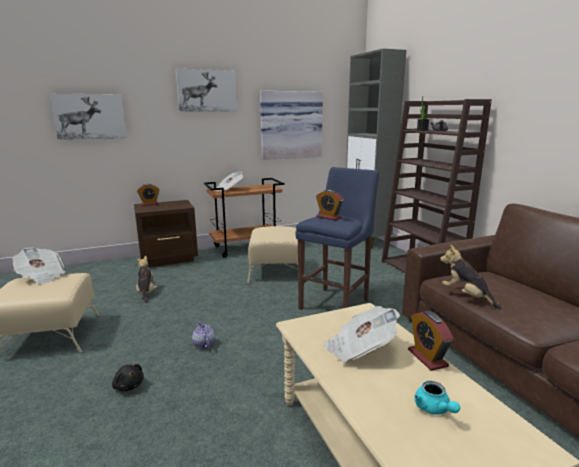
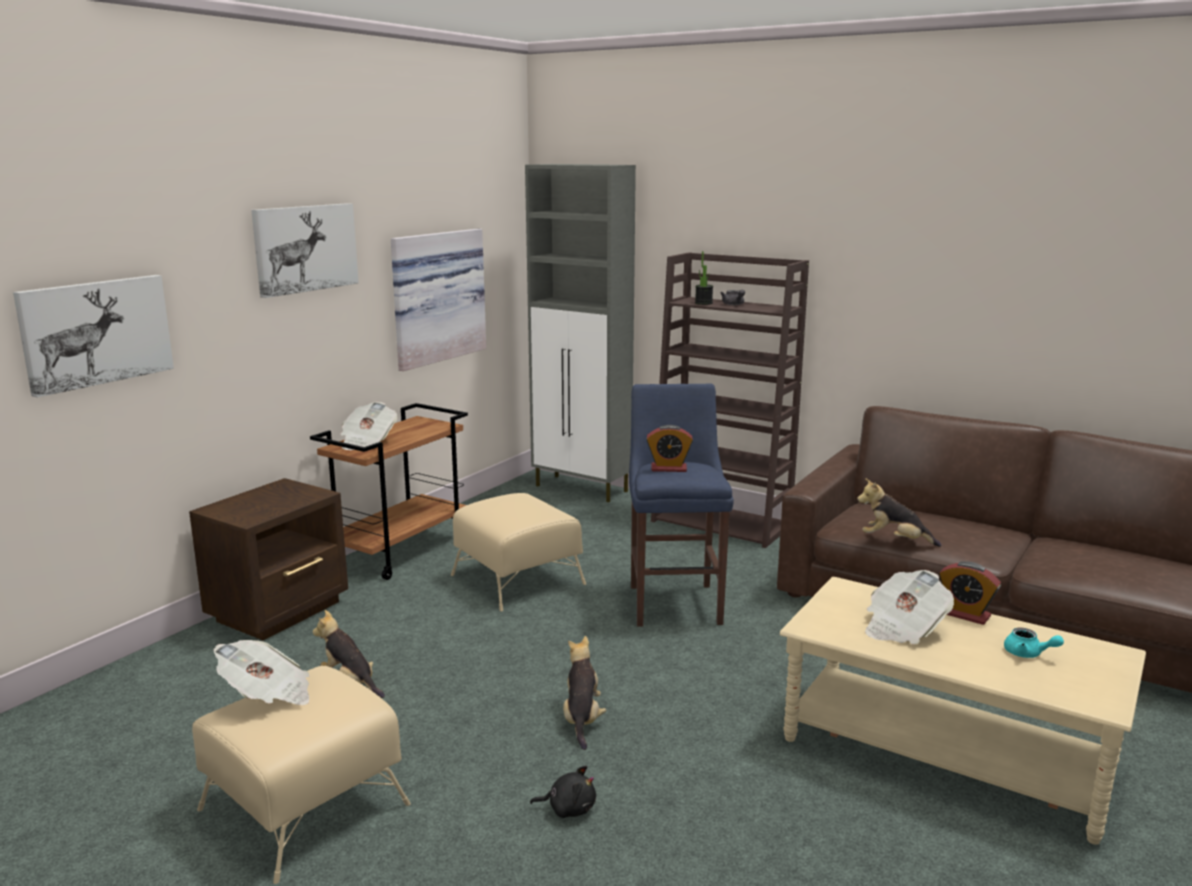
camera: 35 degrees left, 0 degrees up
(149, 204) = (227, 504): alarm clock -> none
(203, 344) = (582, 719): teapot -> plush toy

